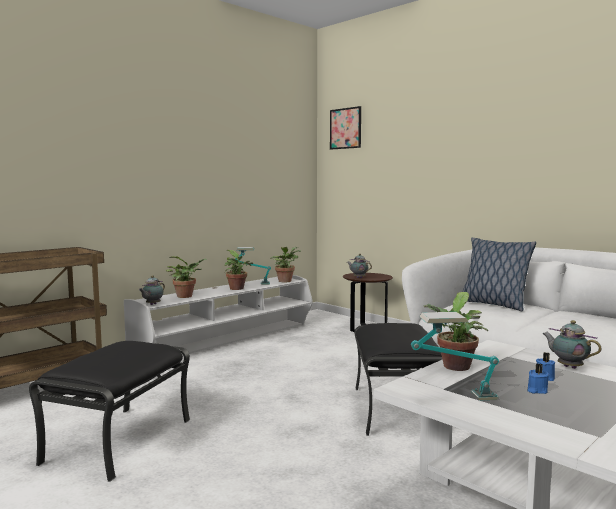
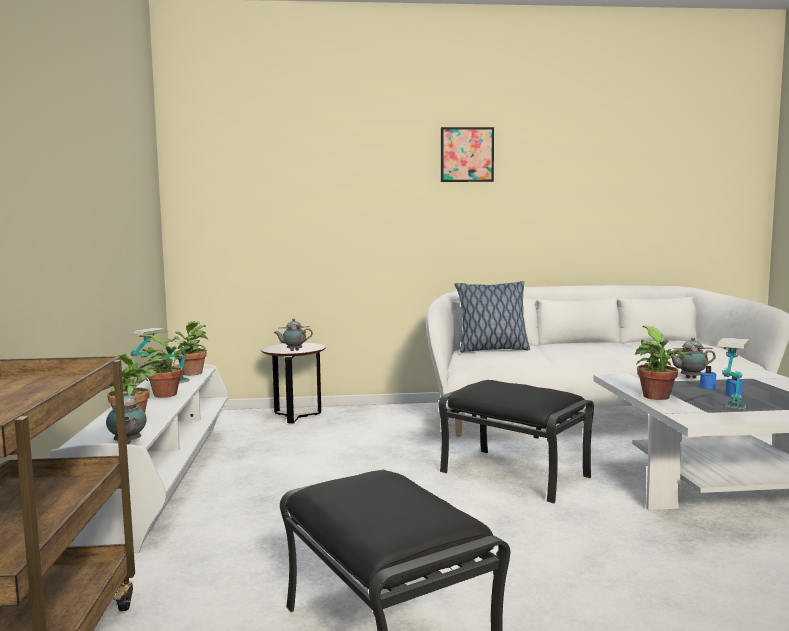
camera: 50 degrees left, 0 degrees up
(345, 128) = (216, 150): picture -> picture (467, 154)

